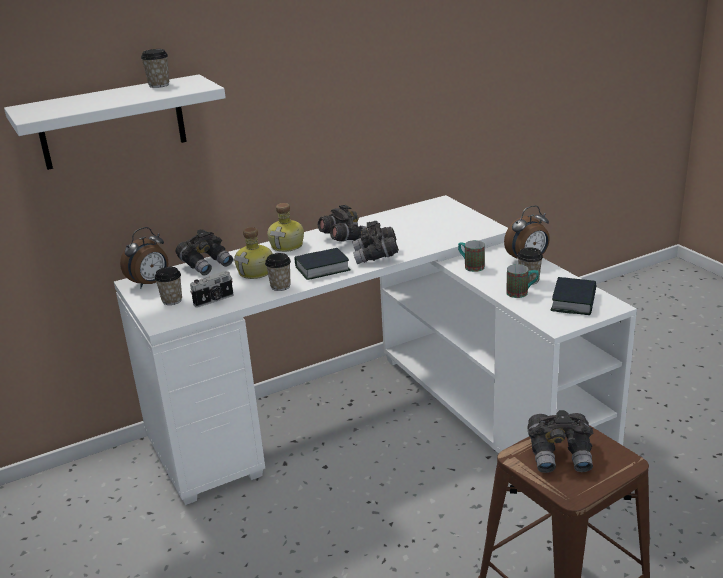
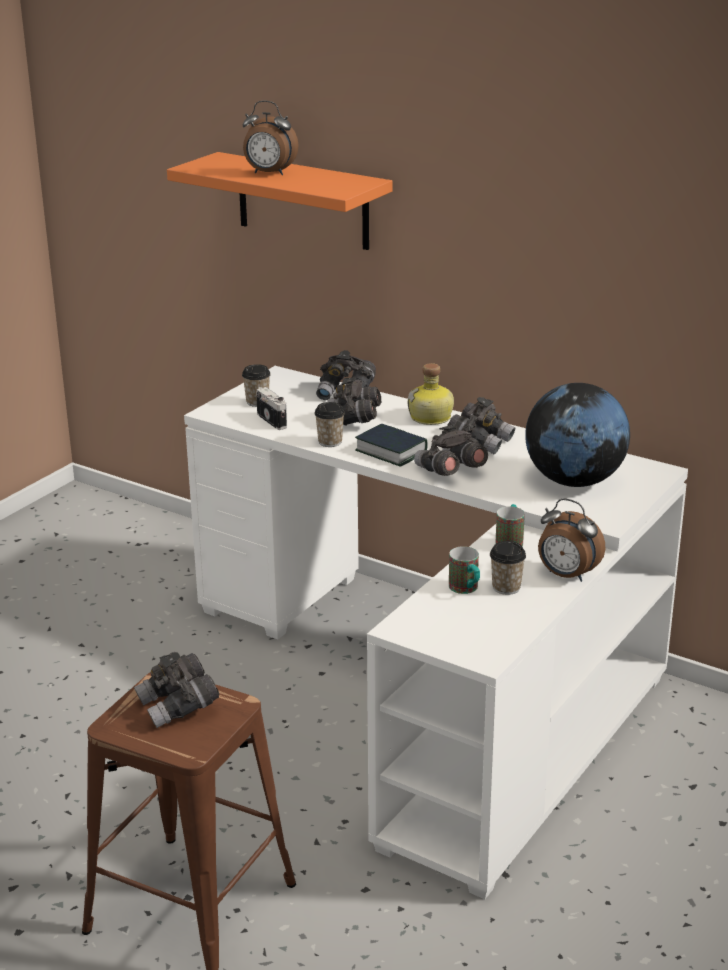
camera: 60 degrees right, 0 degrees up
(112, 122) = (303, 201): white shelf -> orange shelf
(150, 283) = (283, 382): alarm clock -> alarm clock (269, 173)
(159, 85) = (332, 177): cup -> none
(214, 300) = (273, 420): camera -> camera turned 150 degrees counterclockwise
(256, 272) = (352, 421): bottle -> grey binoculars
(429, 225) = (574, 481): none -> globe
(574, 301) = (474, 629): book -> none

